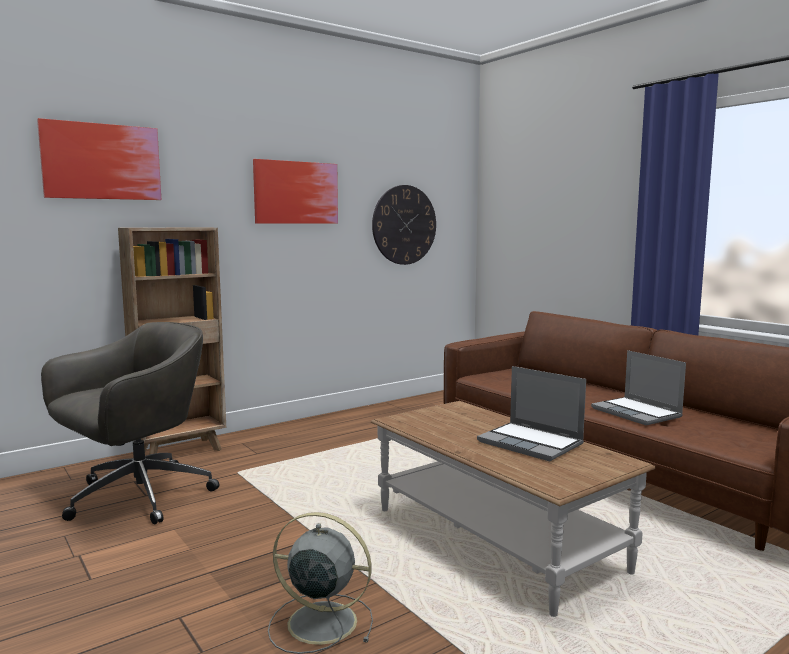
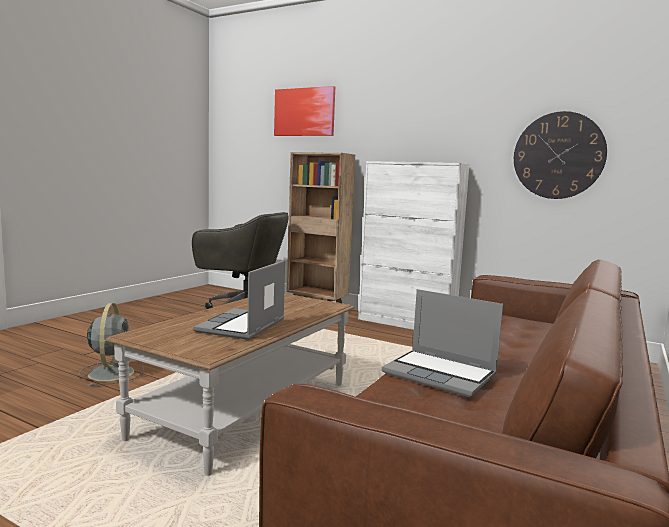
camera: 65 degrees right, 0 degrees up
(296, 192) = (434, 126): picture -> none
(302, 425) = (406, 324): none -> white cabinet
(637, 413) = (441, 374): laptop -> laptop turned 90 degrees counterclockwise

